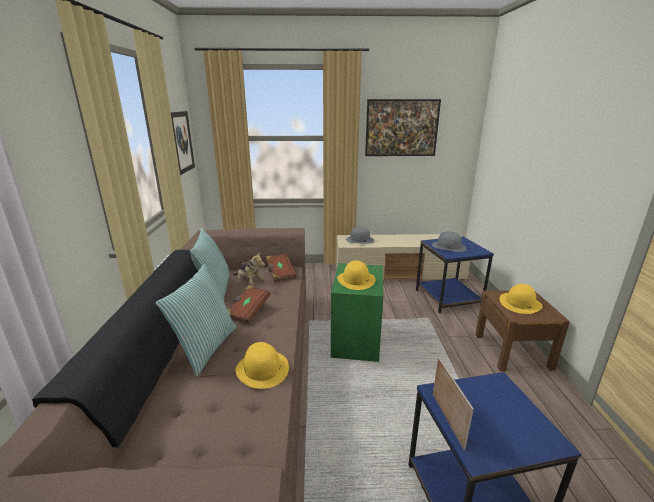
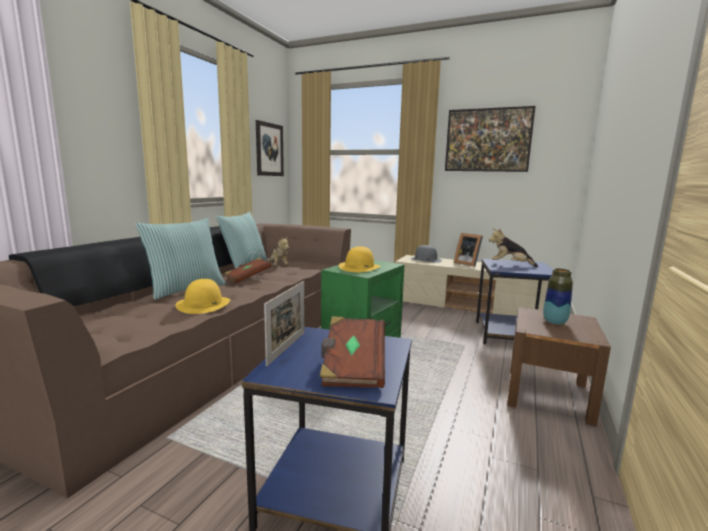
camera: 25 degrees right, 10 degrees down
(280, 273) = (310, 265): brown book -> brown book (352, 367)
(395, 239) = (467, 263): none -> picture frame
(449, 246) = (510, 265): grey hat -> plush toy
(520, 303) = (554, 322): yellow hat -> vase

